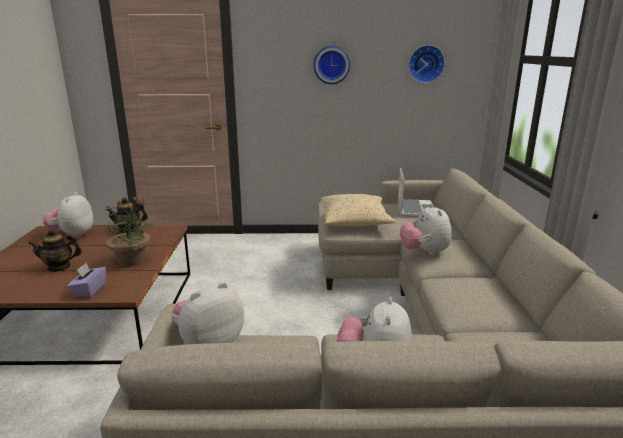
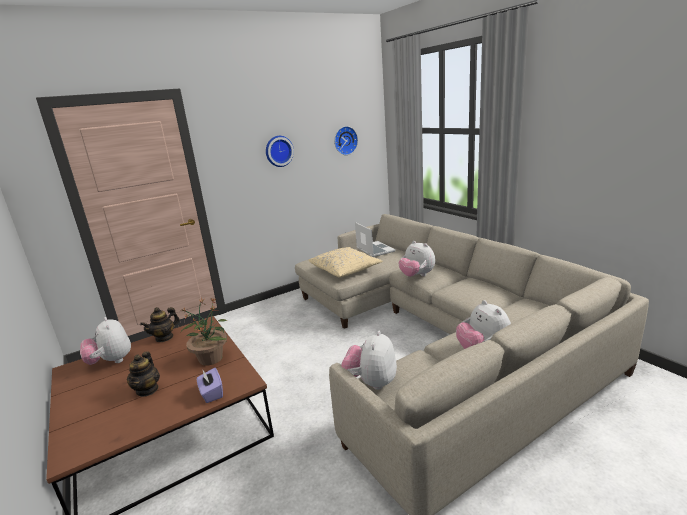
camera: 30 degrees left, 0 degrees up
(59, 267) = (147, 390): teapot -> teapot turned 45 degrees counterclockwise

